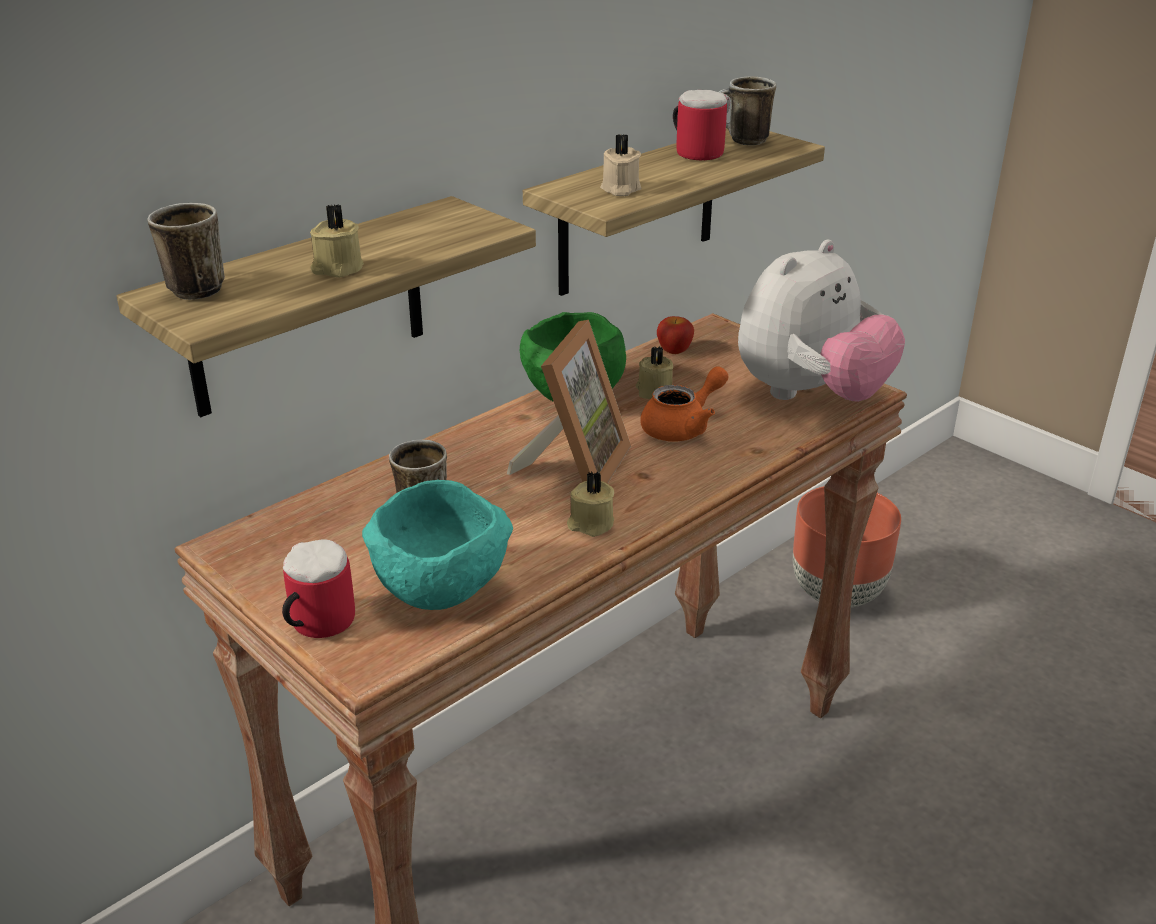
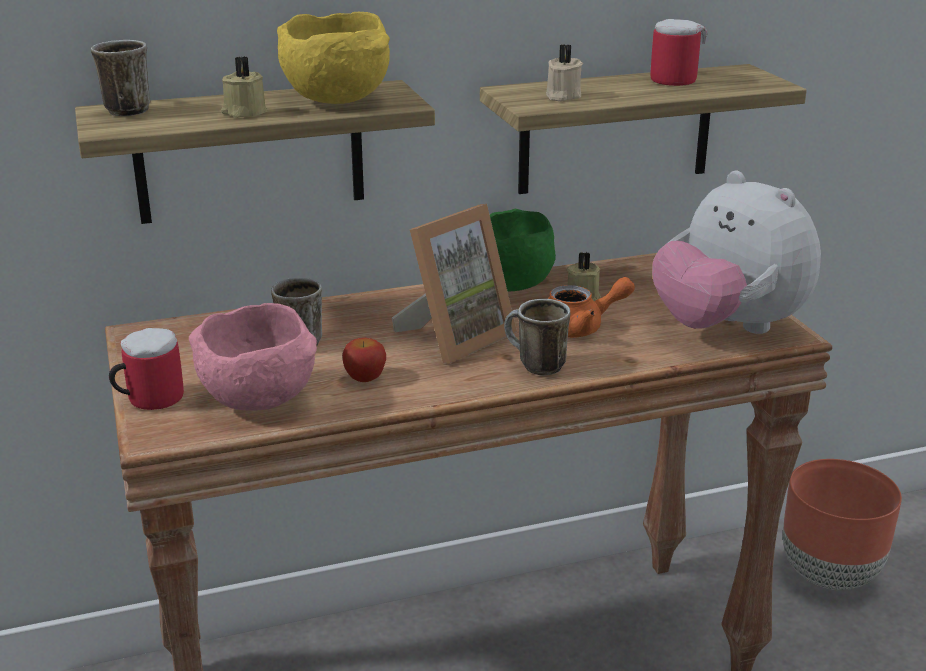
camera: 25 degrees right, 5 degrees down
(424, 235) = (340, 101): none -> yellow bowl
(443, 590) = (262, 400): turquoise bowl -> pink bowl
(590, 524) = (425, 382): beige candle -> none
(674, 351) = (633, 269): apple -> apple (365, 378)
(741, 141) = (727, 76): mug -> mug (534, 366)
(810, 396) = (728, 328): plush toy -> plush toy turned 75 degrees clockwise

